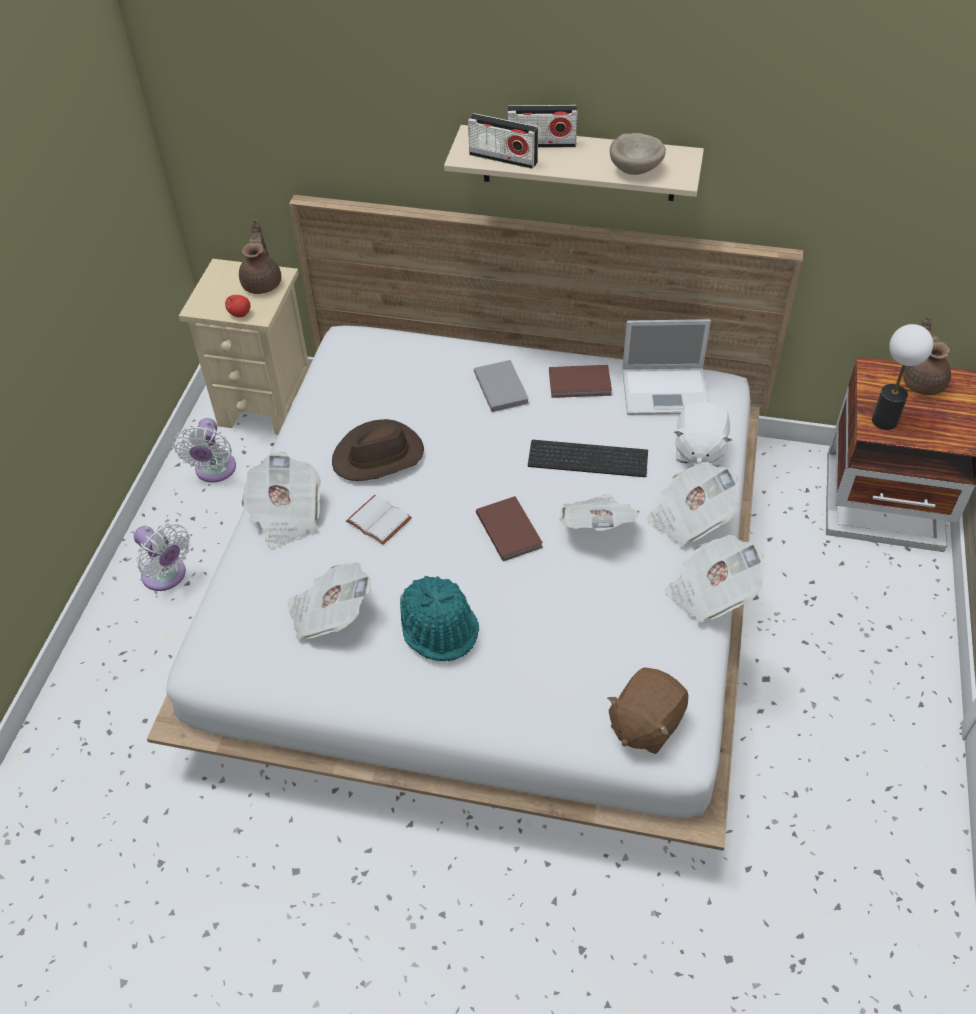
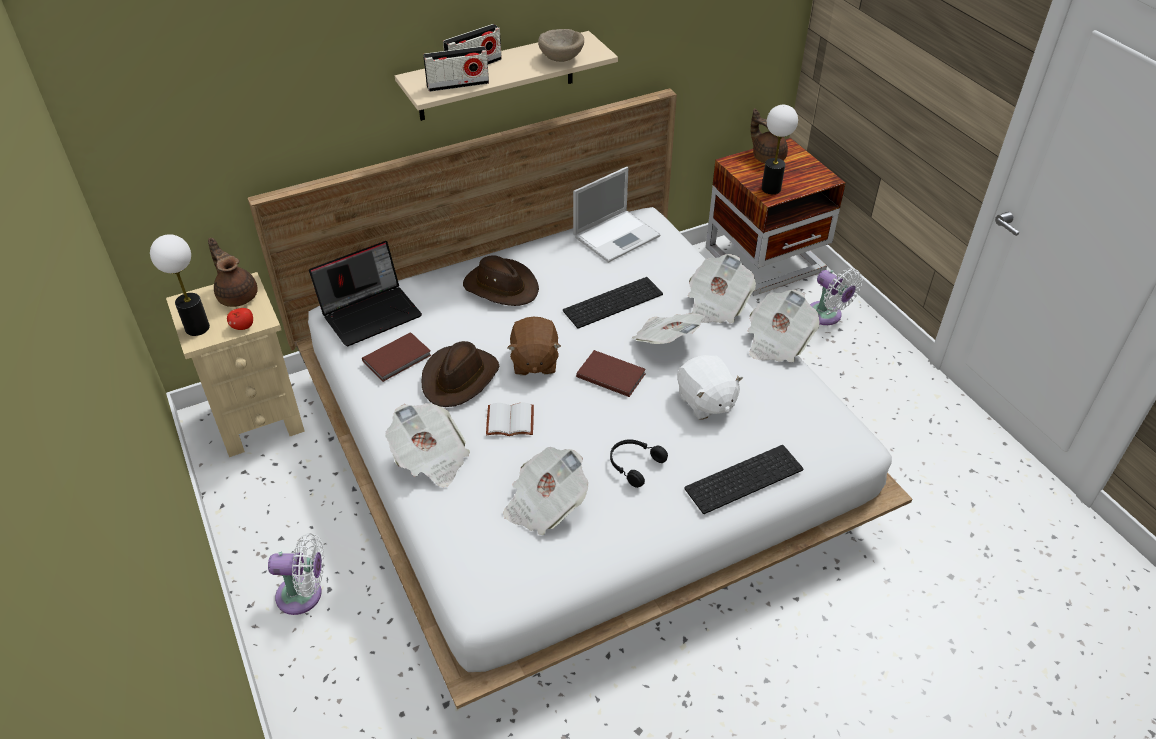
camera: 40 degrees left, 5 degrees down
(208, 297) = (197, 327): none -> table lamp
(214, 471) = (263, 492): white fan -> white fan (827, 316)
(369, 354) = (371, 312): none -> laptop
(439, 627) = (634, 464): turquoise hat -> black headphones
(502, 387) = (501, 286): grey book -> brown hat
(525, 705) = (743, 477): none -> keyboard
(580, 384) = (555, 258): brown book -> brown book (398, 359)
(644, 723) = (824, 442): brown plush toy -> brown plush toy (534, 361)
(698, 450) = (676, 262): white plush toy -> white plush toy (705, 401)

